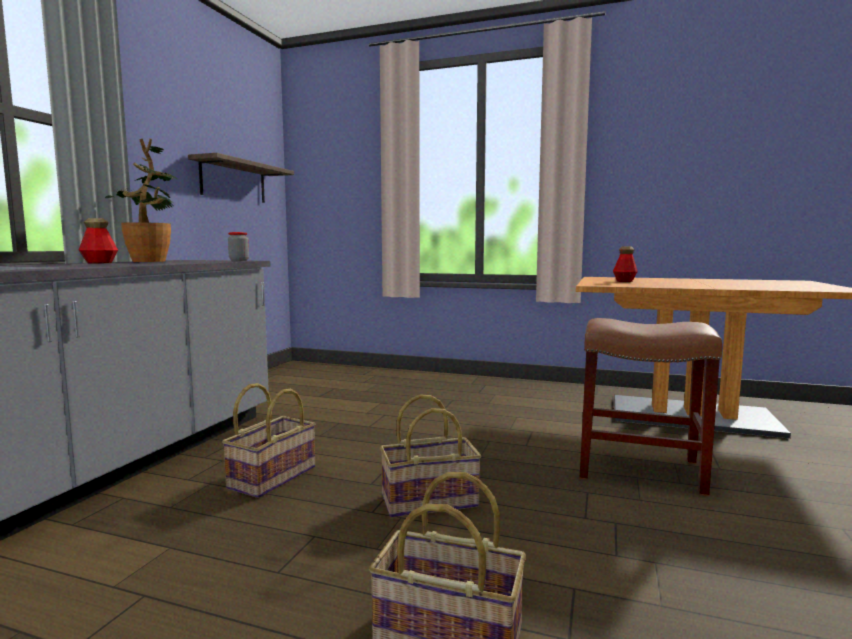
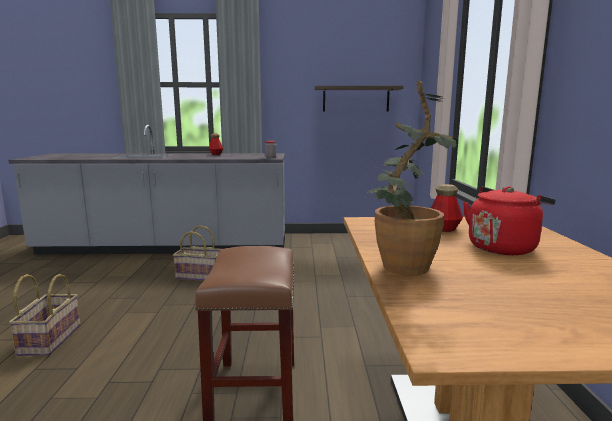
camera: 70 degrees right, 5 degrees up
(149, 261) = (241, 154): potted plant -> potted plant (399, 270)
(429, 500) = (178, 316): basket -> none
(672, 281) = (503, 247): none -> red kettle

